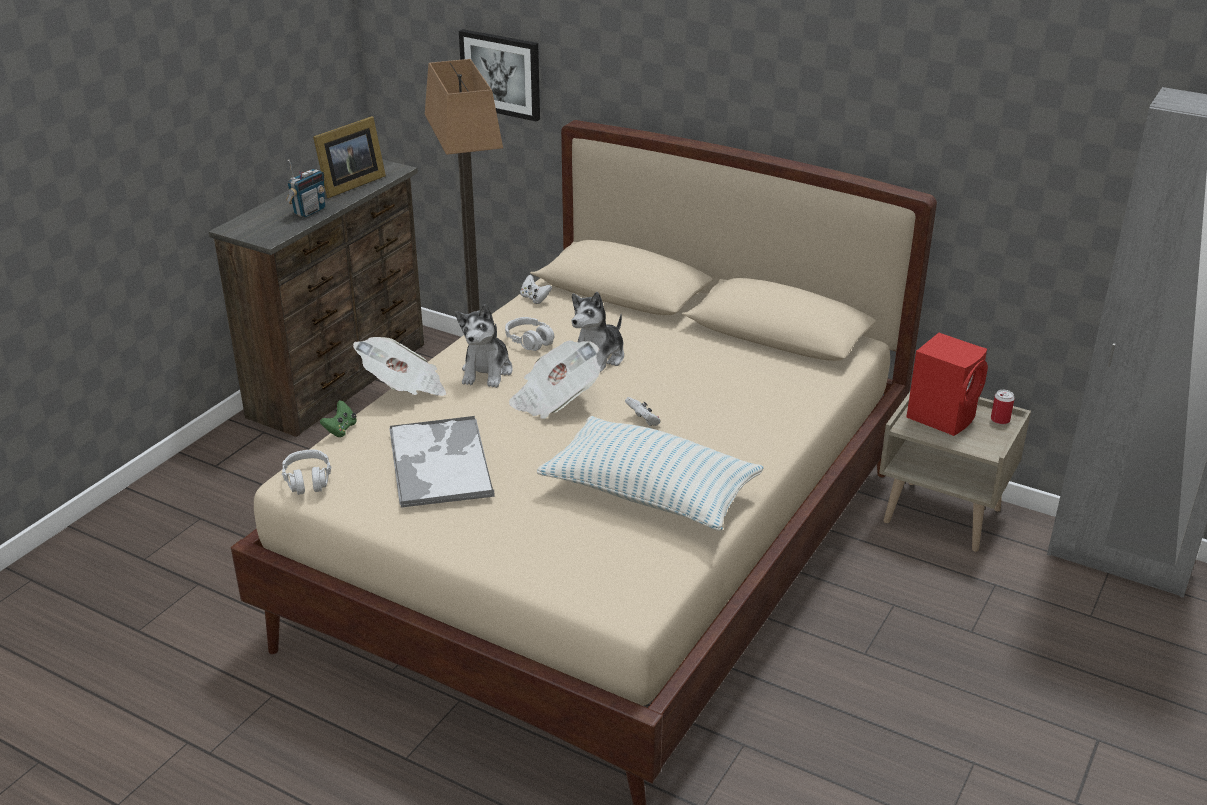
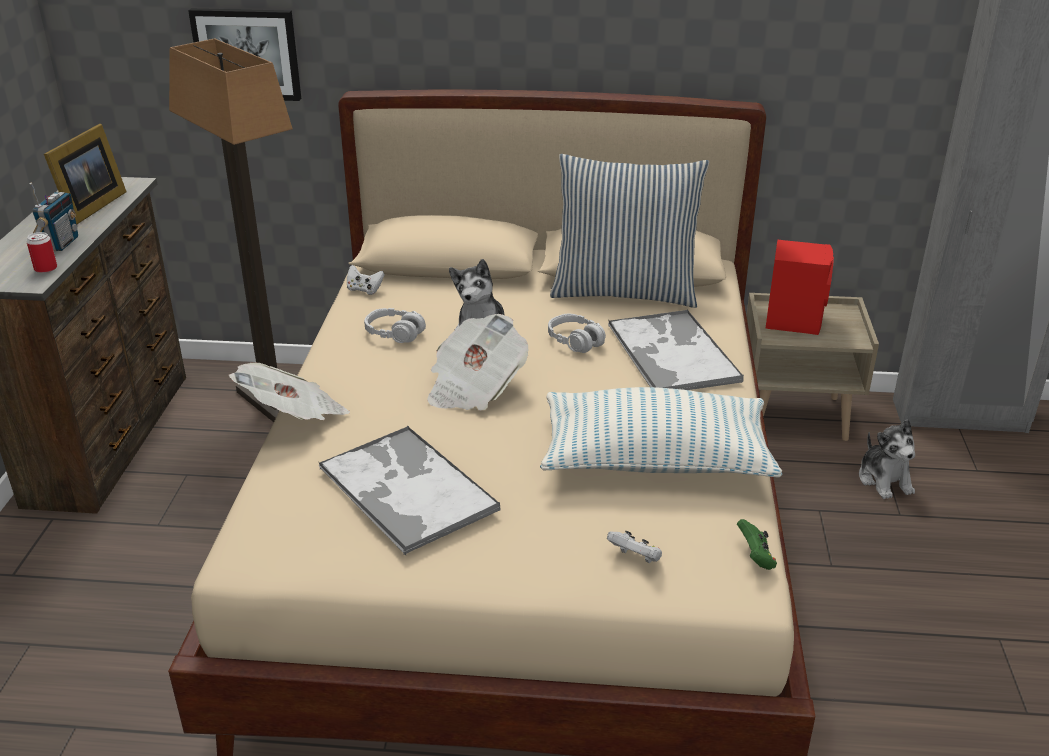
camera: 25 degrees left, 0 degrees up
(308, 480) = (260, 556): grey headphones -> grey headphones (576, 341)
(340, 429) = (254, 483): green game controller -> green game controller (755, 558)
(487, 372) = (375, 376): plush toy -> plush toy (884, 480)
(643, 421) = (583, 387): white game controller -> white game controller (635, 558)
(745, 412) = (671, 352): none -> tray
(754, 349) = (624, 291): none -> pillow
(1000, 420) = (841, 311): can -> can (46, 269)

